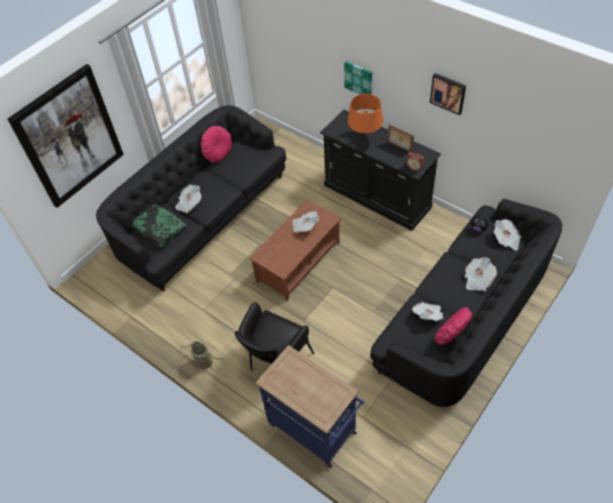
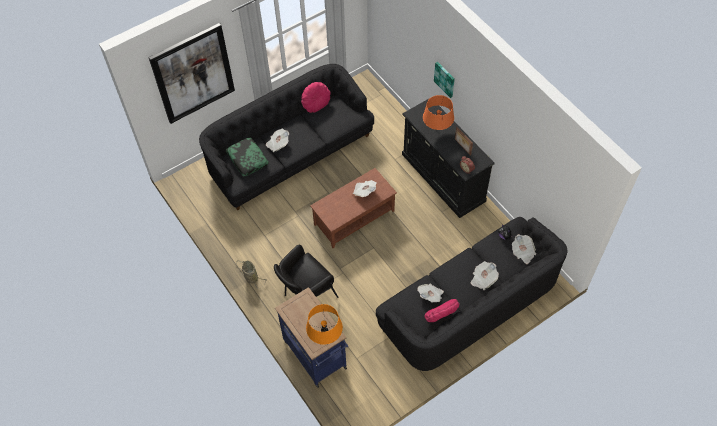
camera: 15 degrees right, 5 degrees up
(333, 399) = (325, 337): none -> orange table lamp
(448, 93) = (504, 119): picture -> none

